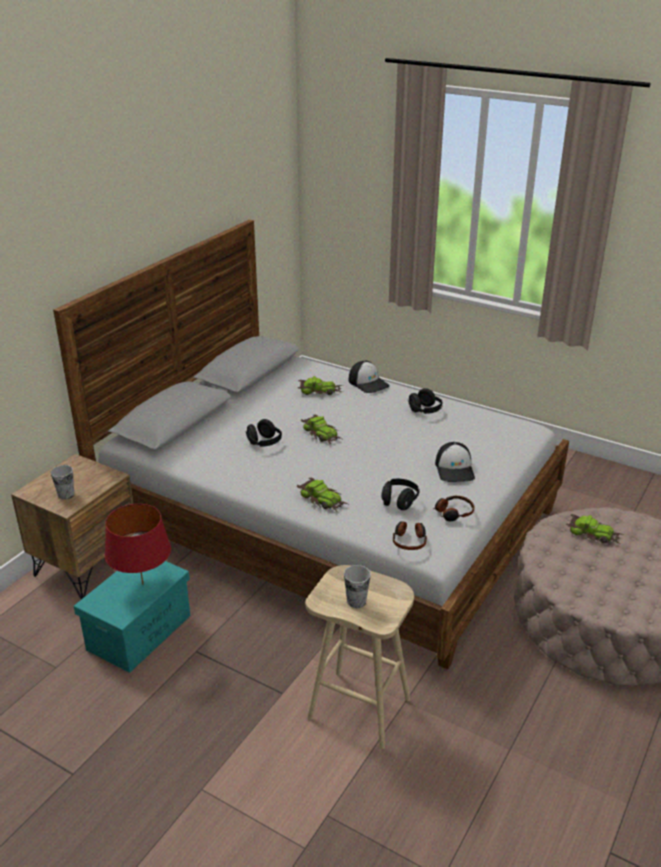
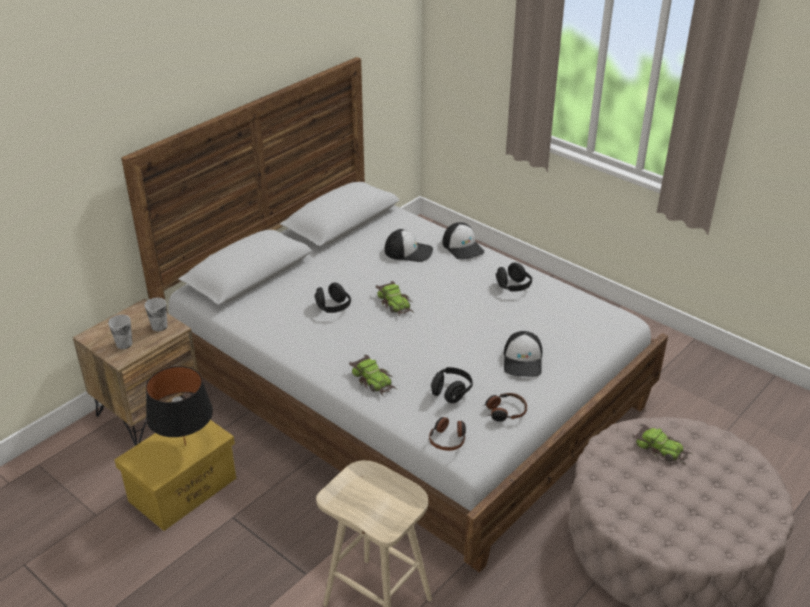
camera: 10 degrees right, 5 degrees up
(139, 631) = (183, 488): turquoise storage box -> yellow storage box
(142, 584) = (185, 445): red table lamp -> black table lamp
(320, 390) = (409, 251): toy car -> cap
(356, 601) = (367, 502): cup -> cup (159, 326)

